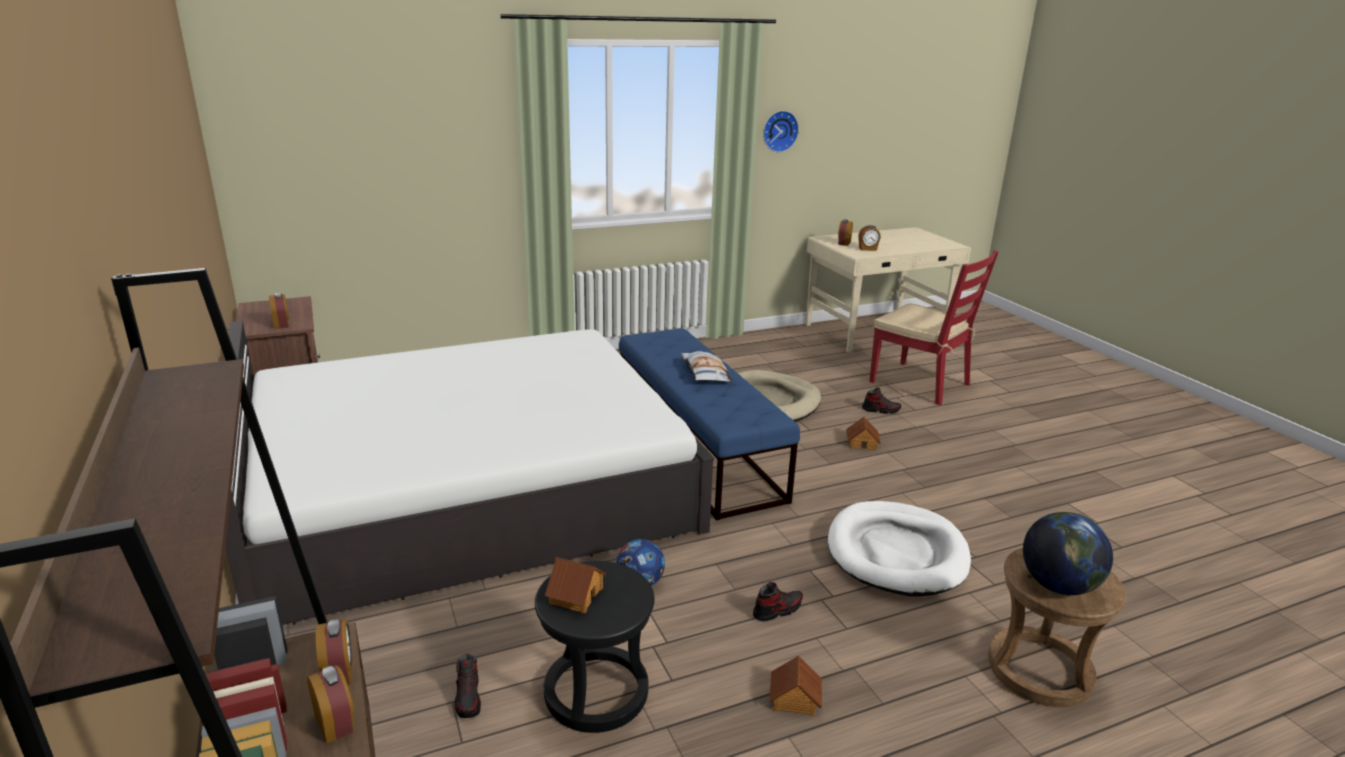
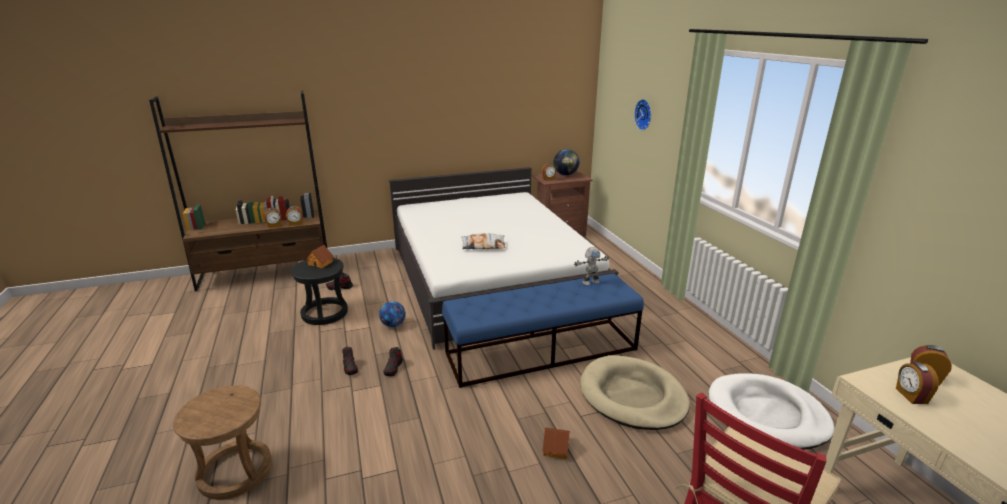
camera: 95 degrees right, 0 degrees up
(652, 347) = (590, 282): none -> toy robot
(705, 373) = (544, 300): pillow -> pillow (483, 245)
(779, 131) = (924, 191): wall clock -> wall clock (644, 114)
(794, 699) = (284, 364): toy house -> none
(880, 410) = (638, 481): shoe -> shoe (393, 368)
(896, 553) = (383, 431): white dog bed -> white dog bed (767, 415)
(1058, 585) = (213, 404): globe -> globe (565, 174)

